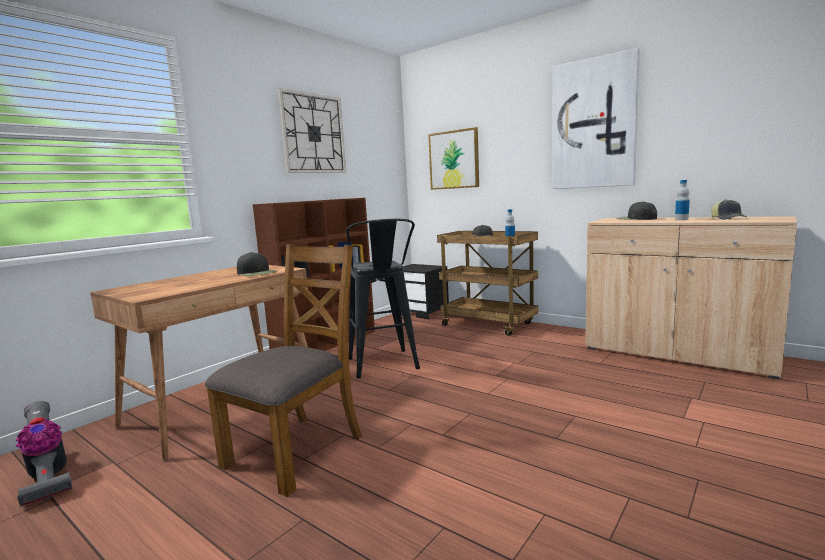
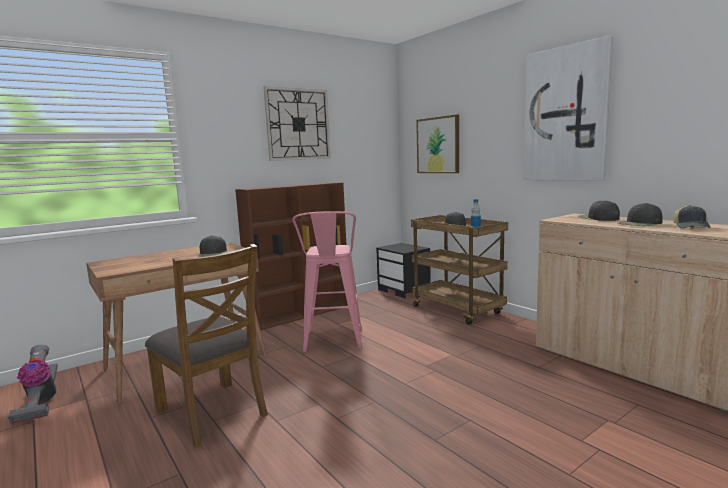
camera: 15 degrees right, 0 degrees up
(296, 450) = (213, 412): brown chair -> brown chair turned 90 degrees clockwise
(384, 367) = (333, 343): black stool -> pink stool
(681, 219) = (640, 223): bottle -> black cap

